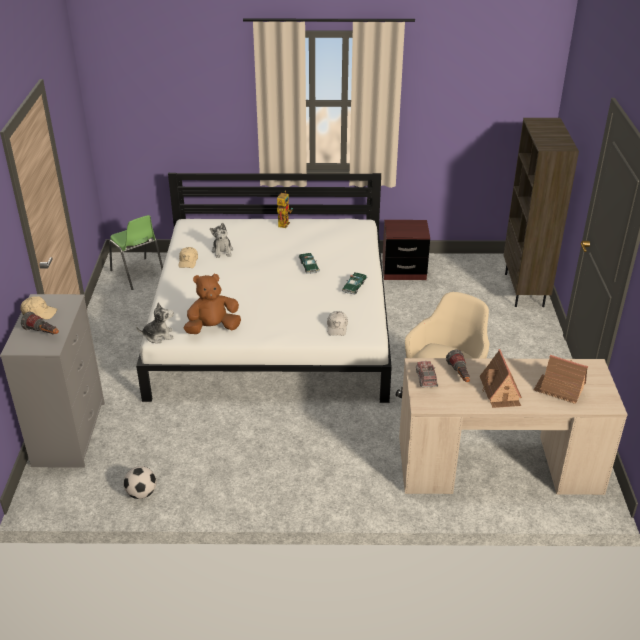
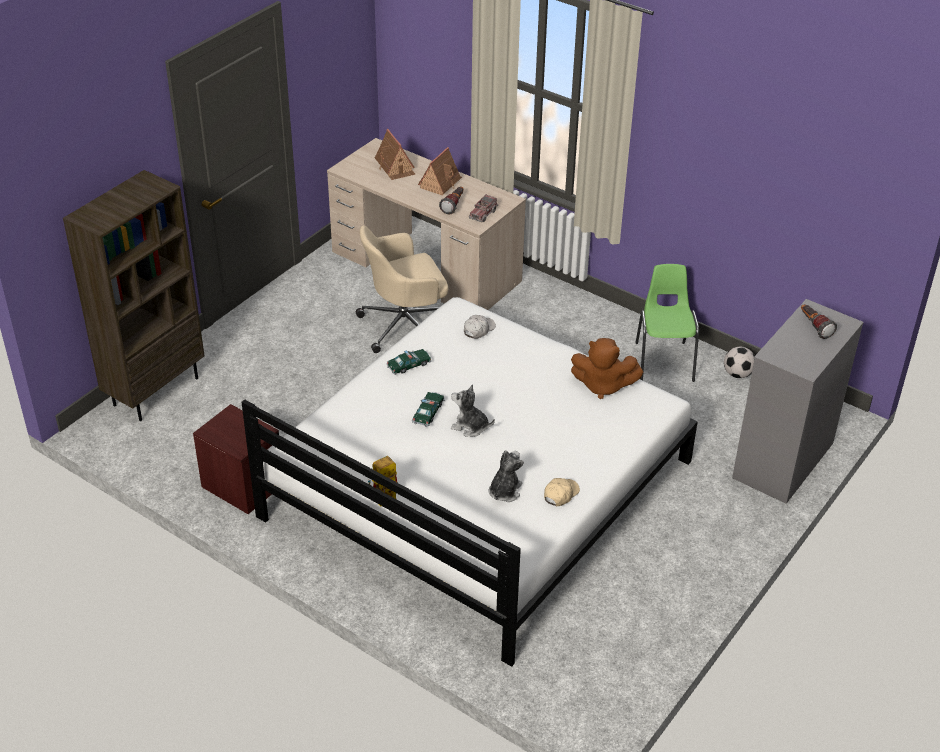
camera: 145 degrees left, 5 degrees up
(39, 312) = (811, 352): beige cap -> none
(138, 274) = (586, 670): green chair -> green chair (663, 361)
(158, 336) = (666, 403): plush toy -> plush toy (470, 427)

